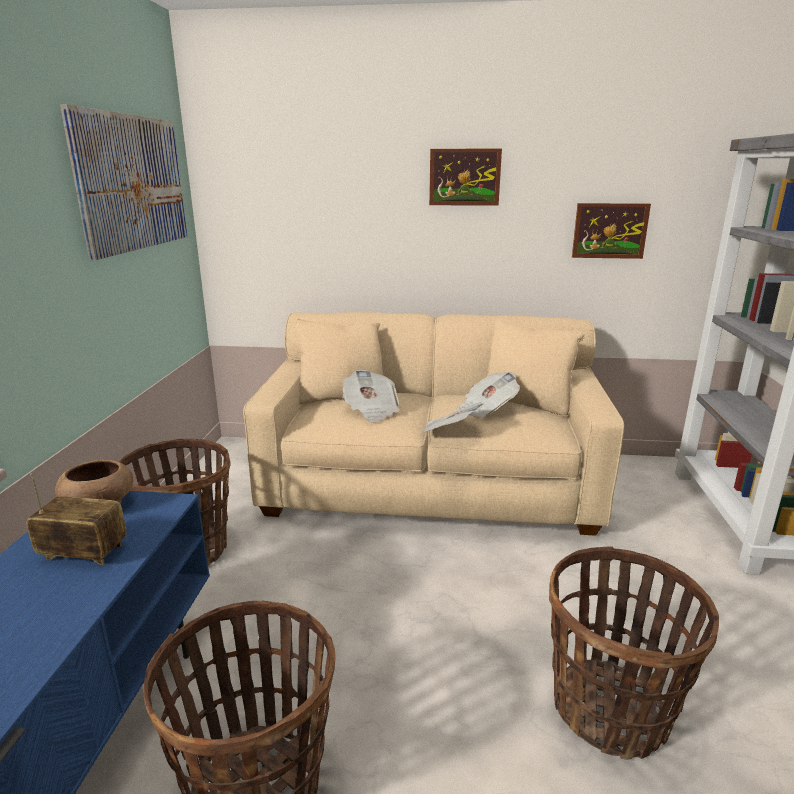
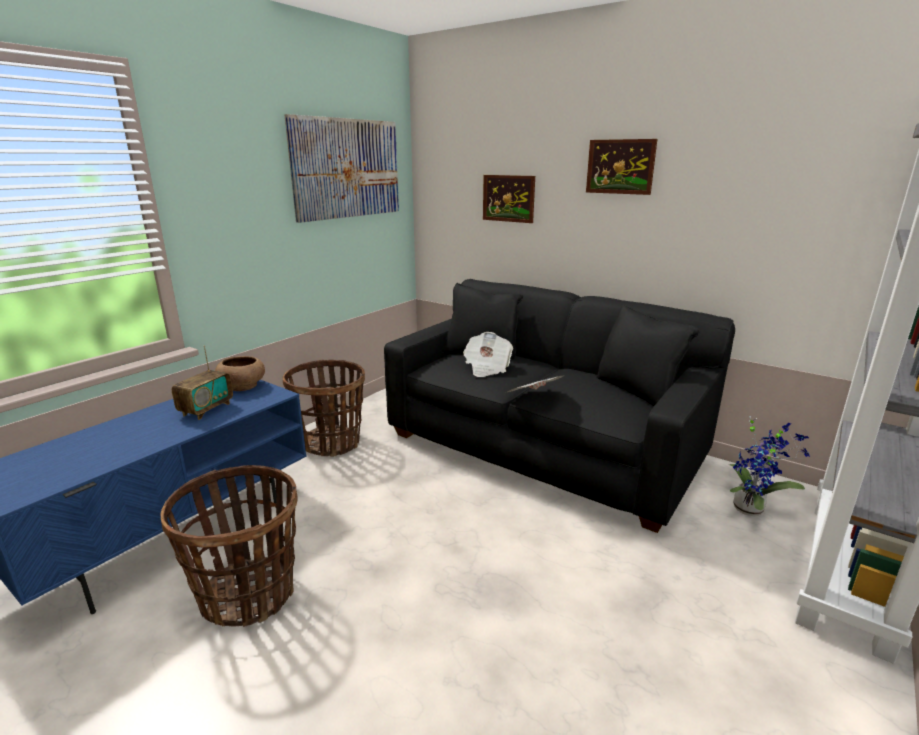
camera: 30 degrees right, 0 degrees up
(84, 553) = (206, 409): radio -> radio turned 75 degrees clockwise
(430, 485) = (541, 448): beige sofa -> black sofa
(486, 410) = (584, 387): newspaper -> none
(610, 231) = (769, 226): picture -> picture (508, 198)
(610, 710) = (523, 666): basket -> none
(638, 489) = (751, 509): none -> potted plant

